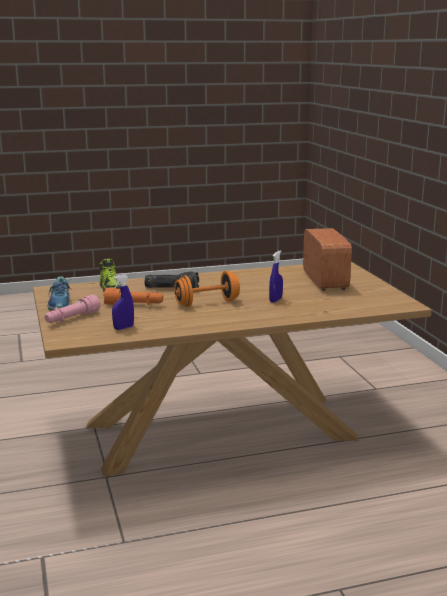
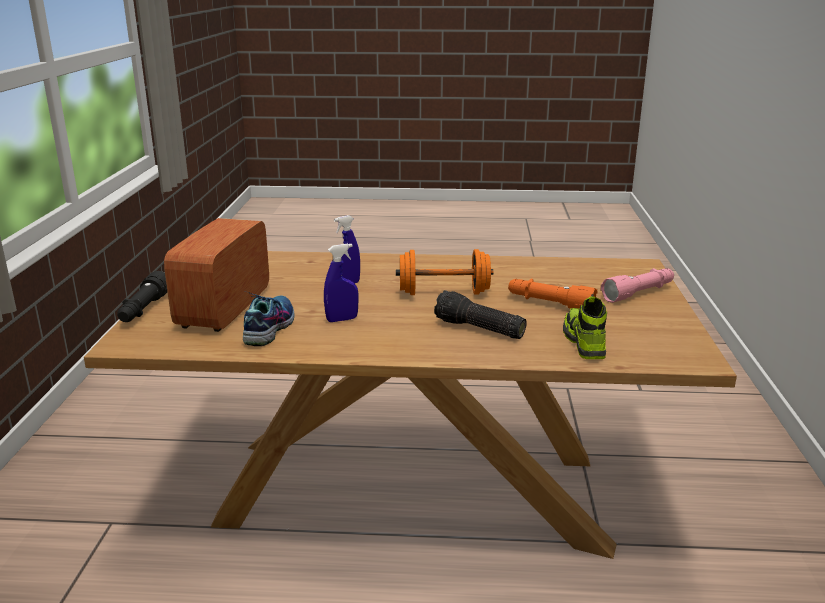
camera: 160 degrees left, 5 degrees up
(60, 304) = (664, 322): shoe -> shoe (268, 328)
(123, 328) = (569, 272): blue spray bottle -> blue spray bottle (342, 319)
(366, 275) = (144, 310): none -> black flashlight

